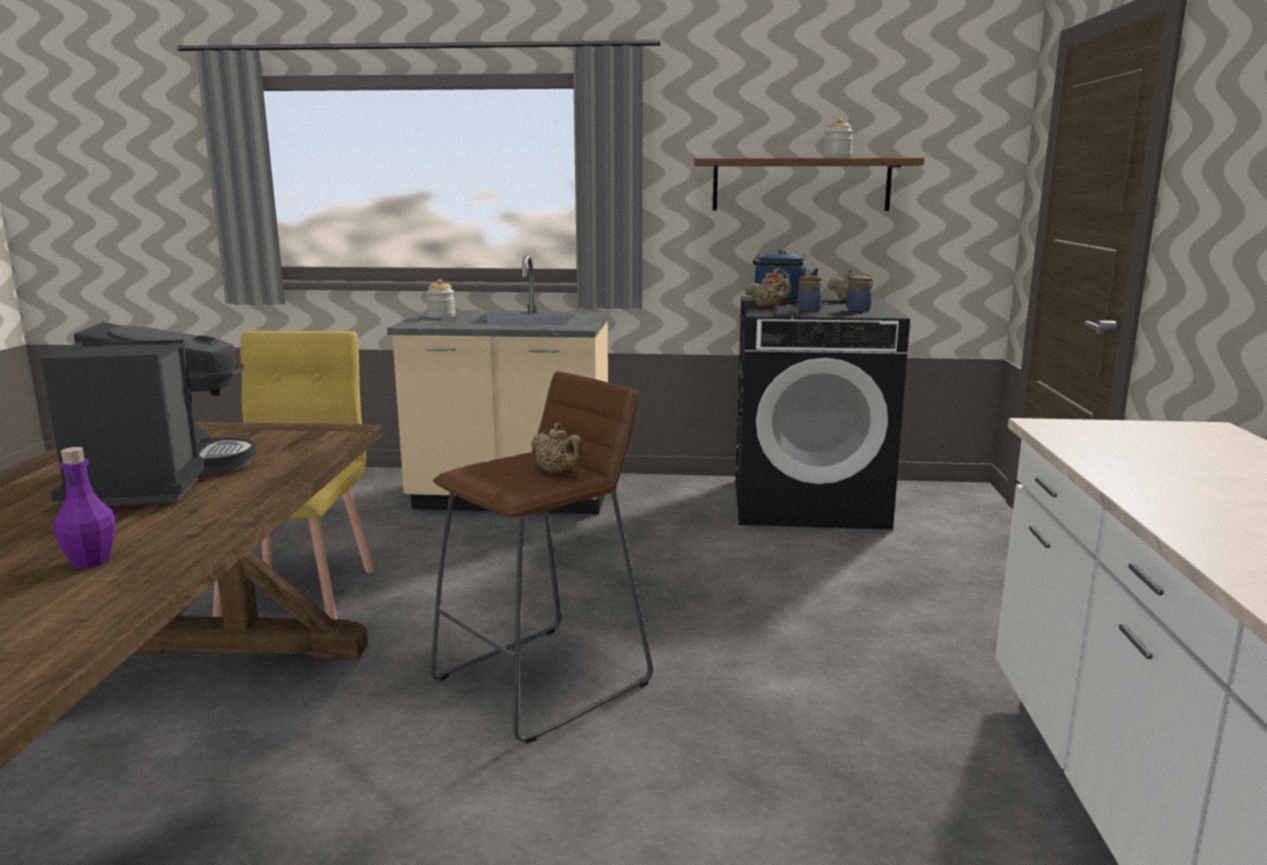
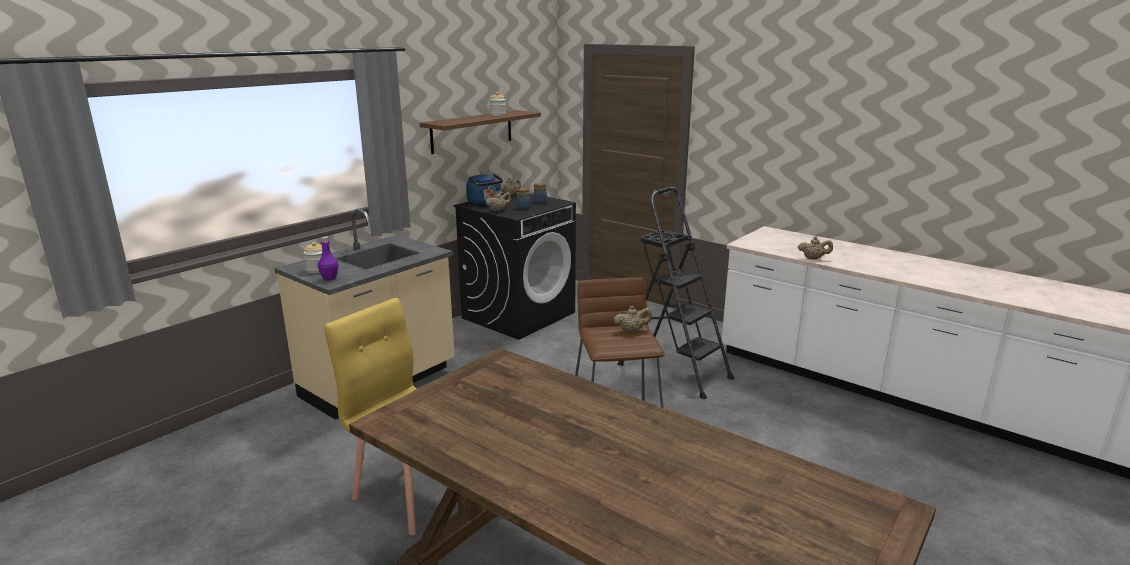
camera: 55 degrees left, 5 degrees up
(91, 561) = (671, 450): purple bottle -> purple bottle (329, 278)
(158, 479) = (536, 421): coffee machine -> none
(850, 659) = (673, 370): none -> step ladder
(1123, 482) = (813, 258): none -> beige teapot

